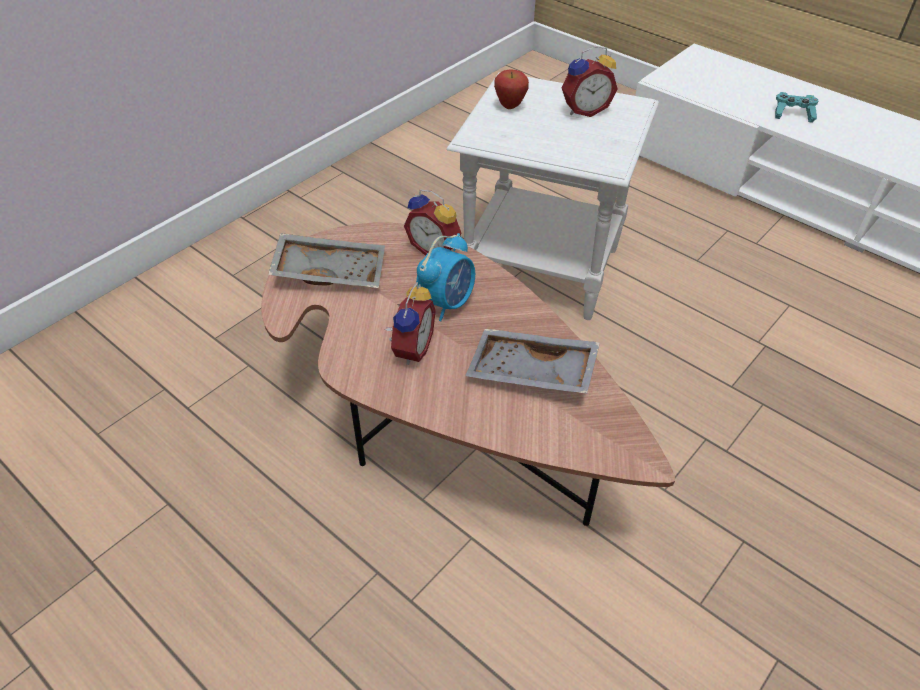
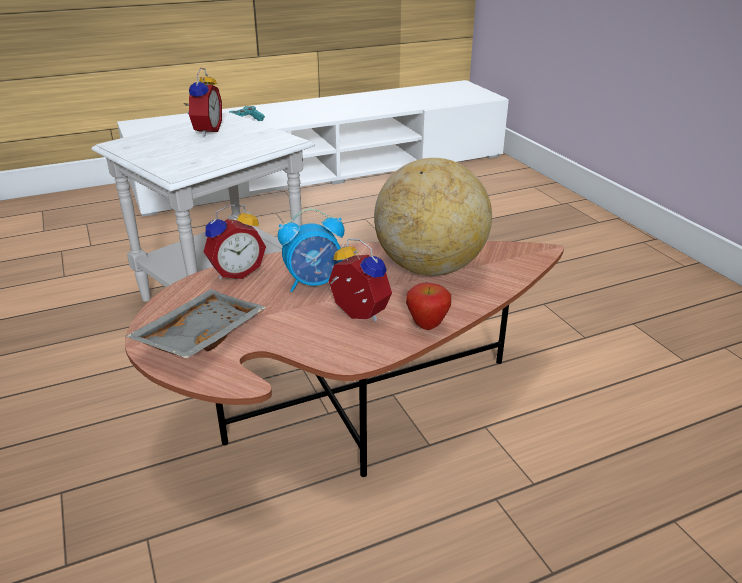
camera: 65 degrees left, 15 degrees down
(447, 303) = (314, 283): alarm clock -> alarm clock turned 105 degrees clockwise
(510, 106) = (155, 151): apple -> apple (427, 326)
(531, 373) = (430, 268): grey tray -> globe

